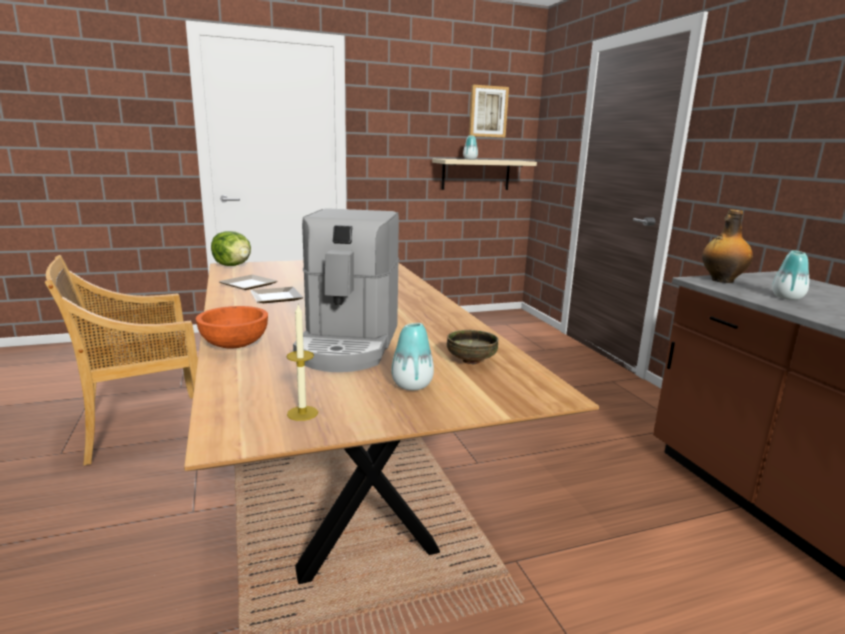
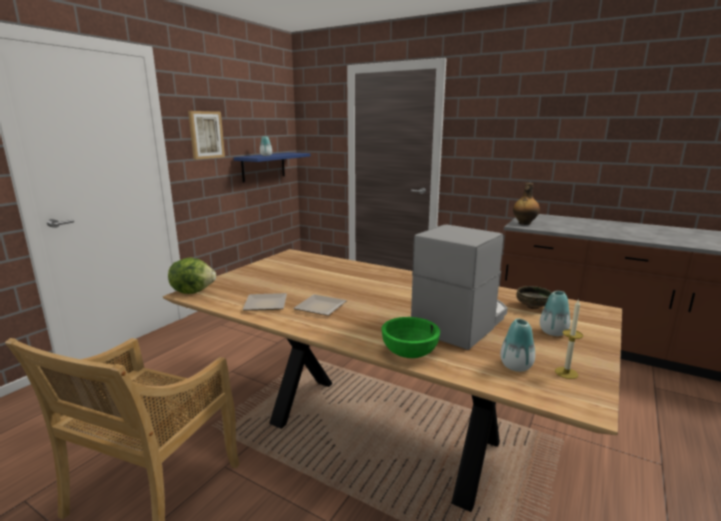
camera: 40 degrees left, 0 degrees up
(234, 345) = (409, 353): orange bowl -> green bowl
(349, 344) = (461, 322): coffee machine -> coffee machine turned 105 degrees counterclockwise
(476, 174) = (263, 166): beige shelf -> blue shelf
(488, 111) = (265, 115): picture -> picture (206, 135)
(787, 297) = (566, 227): vase -> vase (516, 366)

